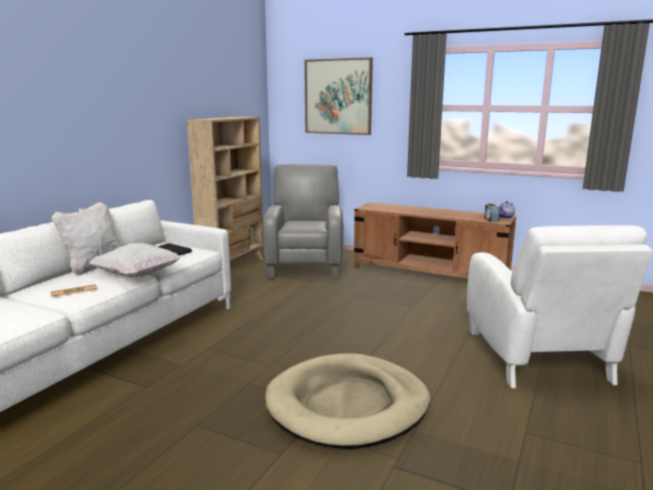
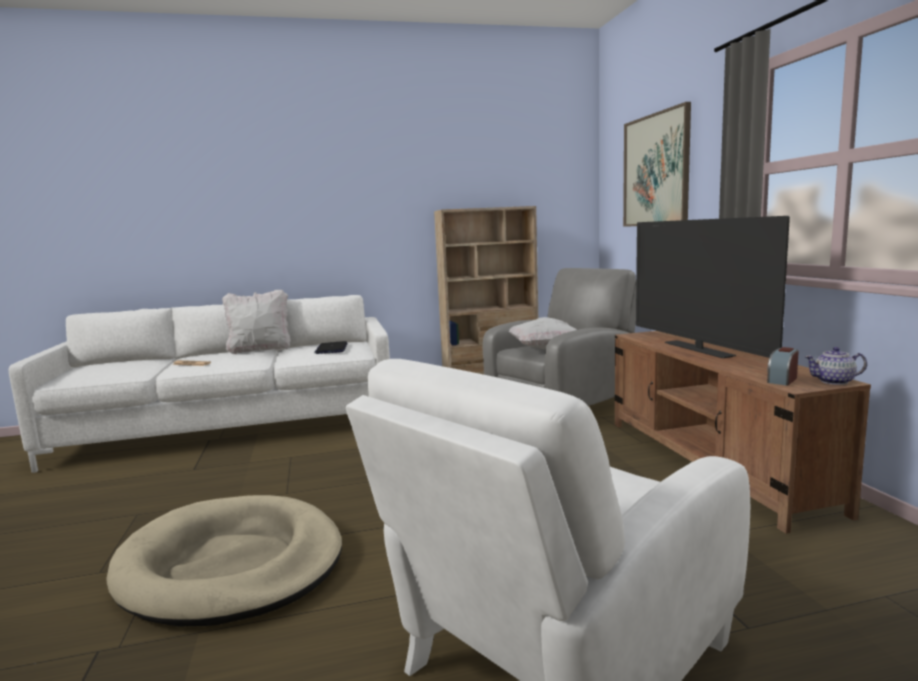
camera: 50 degrees right, 5 degrees down
(137, 275) = (259, 363): white pillow -> white pillow (545, 349)
(420, 211) = (698, 349): none -> television

